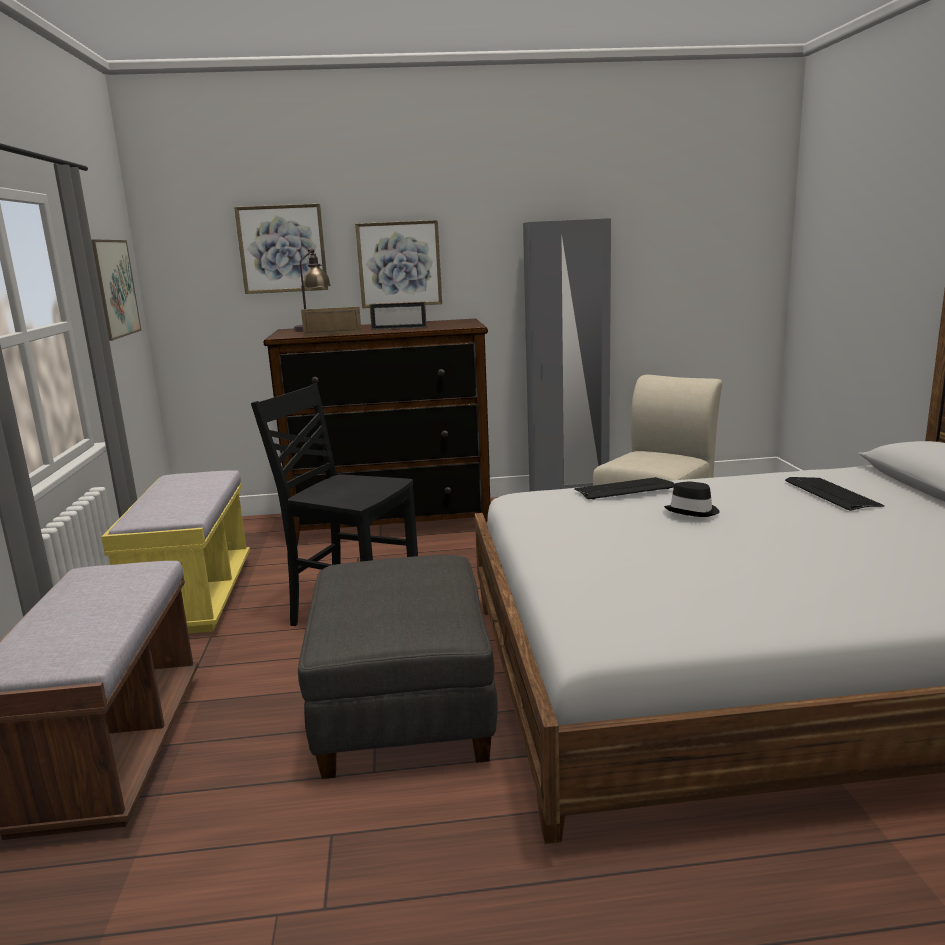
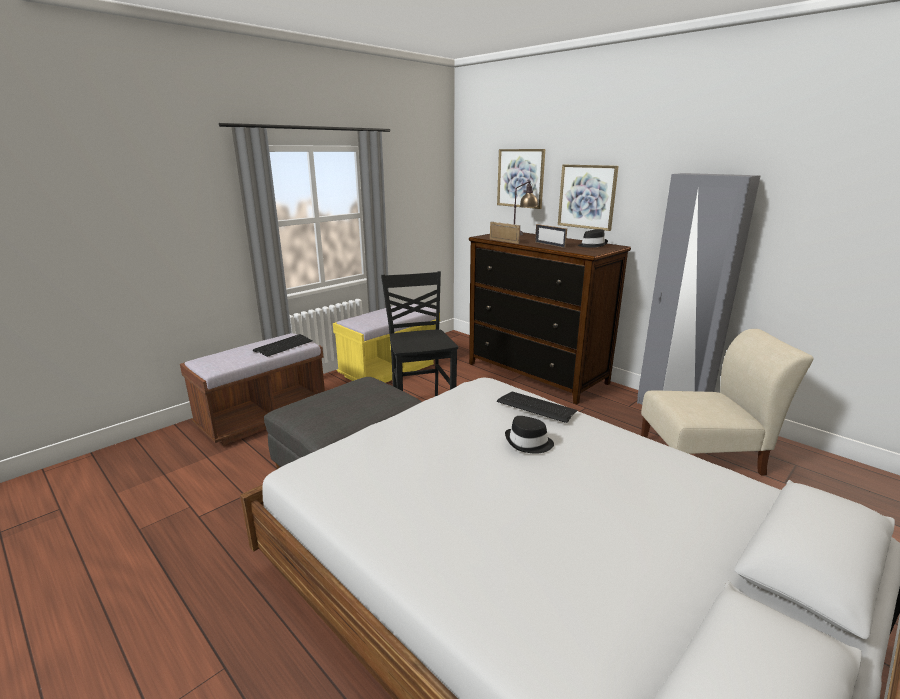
camera: 50 degrees right, 5 degrees up
(112, 288) = (417, 195): picture -> none
(440, 322) = (592, 245): none -> black hat
(831, 494) = (669, 495): keyboard -> keyboard (283, 346)

